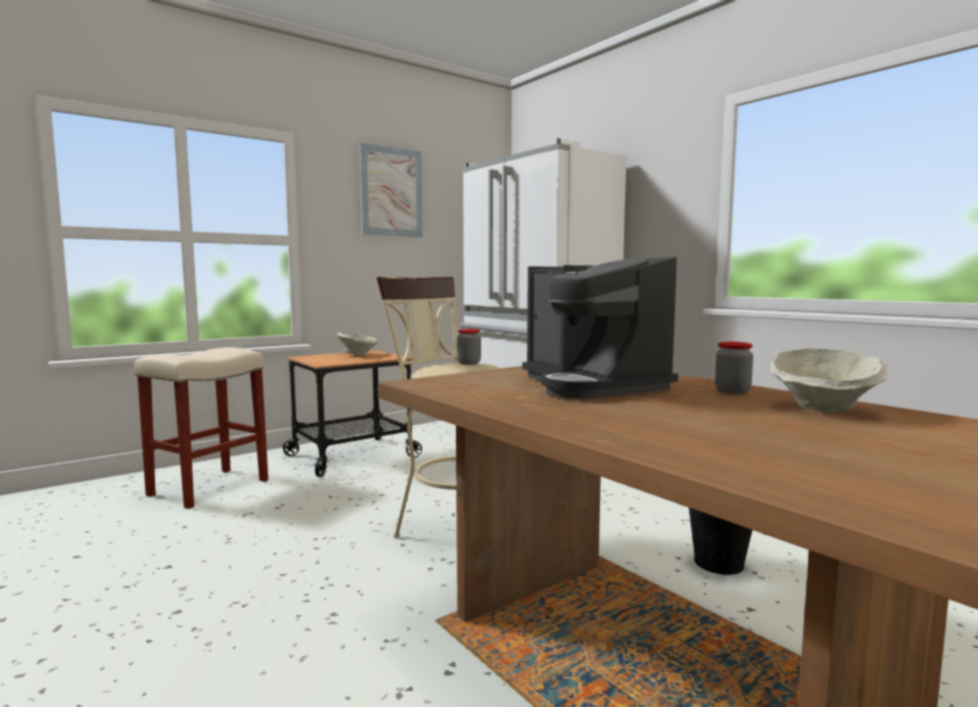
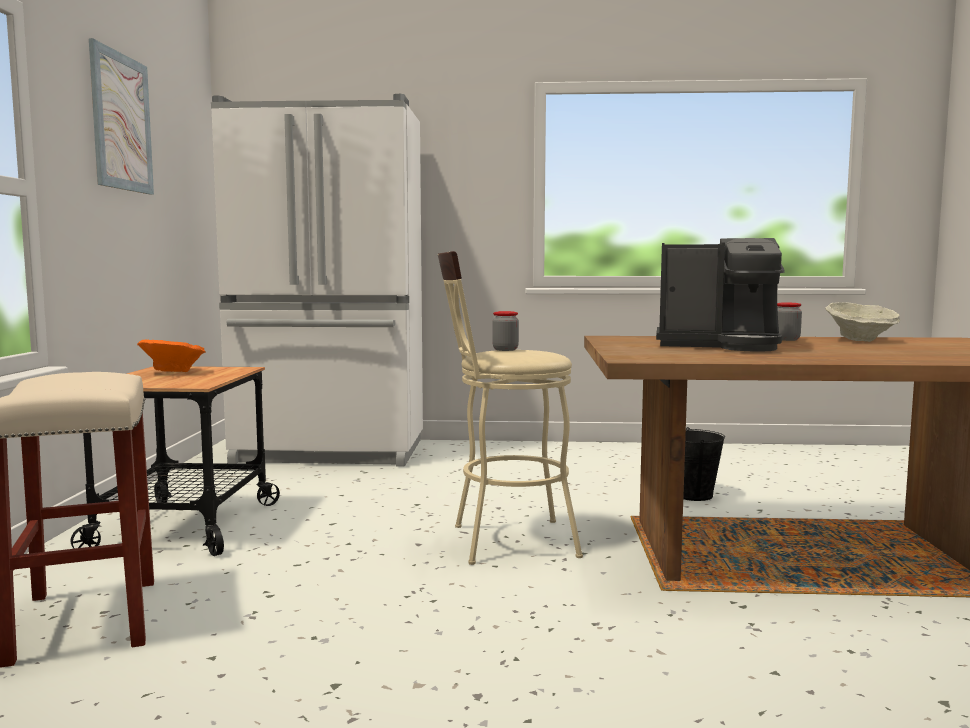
camera: 50 degrees left, 0 degrees up
(358, 355) = (174, 372): beige bowl -> orange bowl

